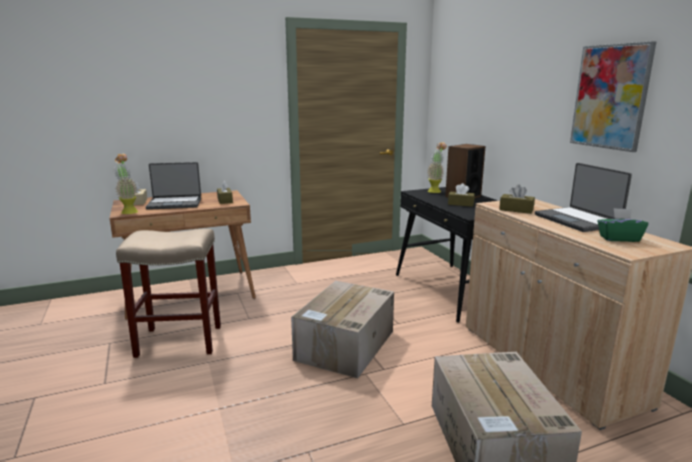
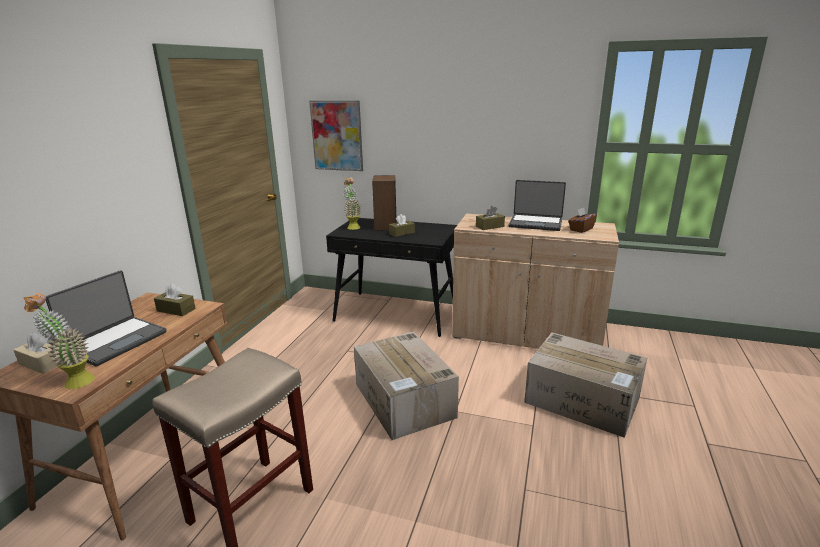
camera: 50 degrees left, 5 degrees up
(610, 97) = (520, 126): picture -> picture (337, 135)
(619, 238) = (581, 229): green tissue box -> brown tissue box

